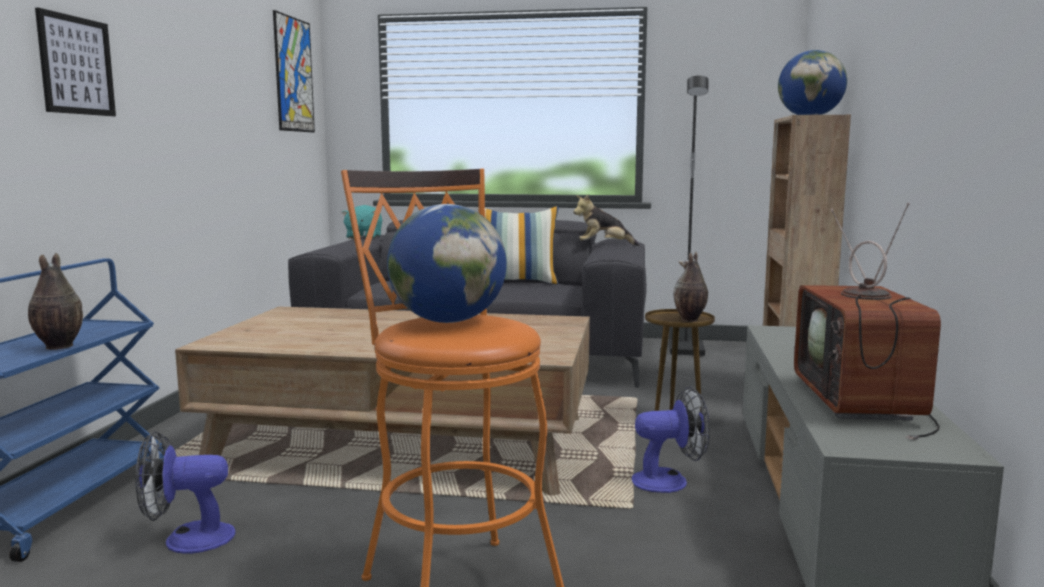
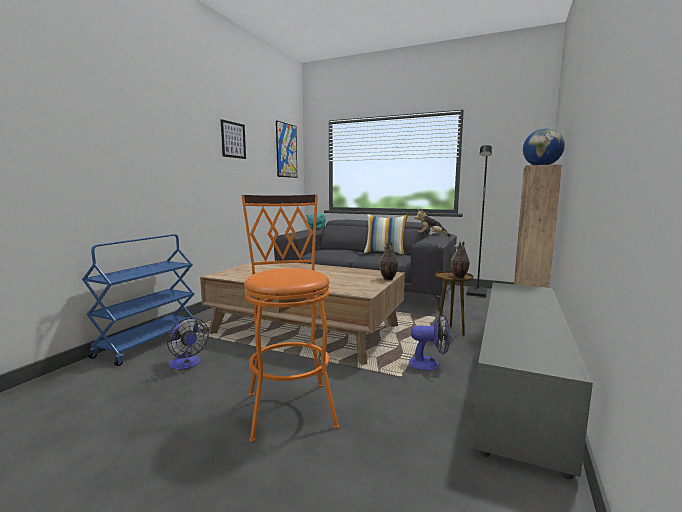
camera: 15 degrees right, 0 degrees up
(58, 347) = (143, 272): vase -> vase (388, 279)
(76, 65) = (168, 148): picture -> picture (233, 140)
(187, 539) = (186, 364): fan -> fan turned 135 degrees counterclockwise
(448, 321) = (283, 271): globe -> none
(863, 403) = (527, 333): television -> none

